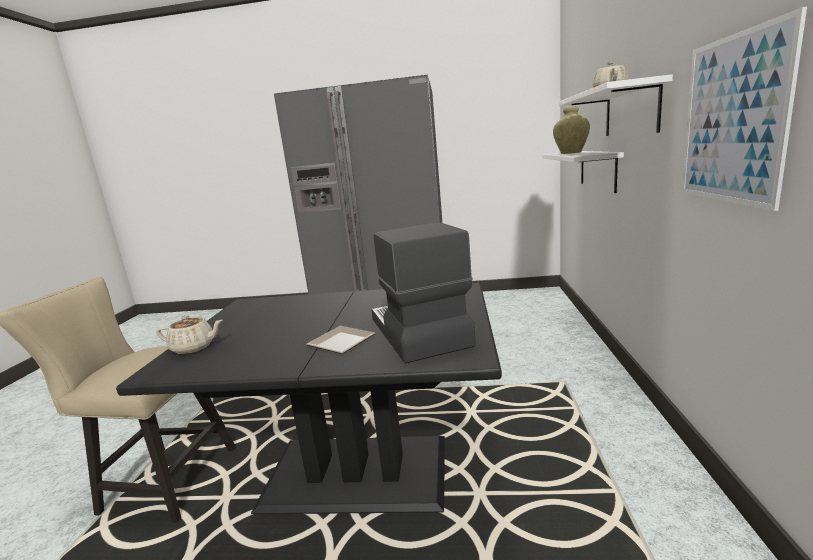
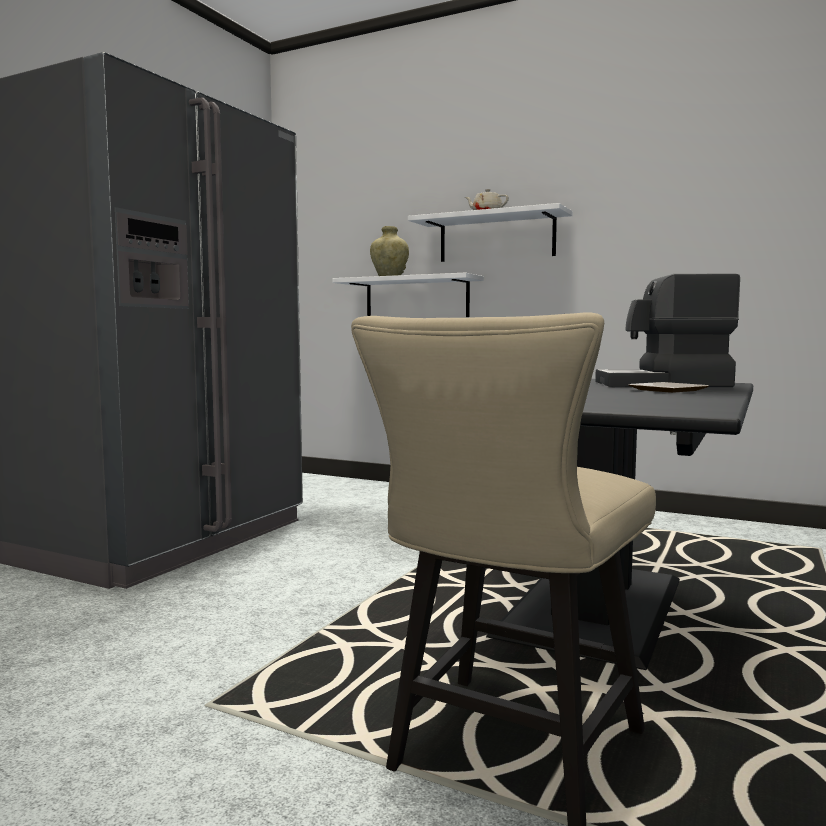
camera: 70 degrees left, 10 degrees down
(194, 347) = (625, 406): beige teapot -> none
(732, 120) = (657, 246): picture -> none

